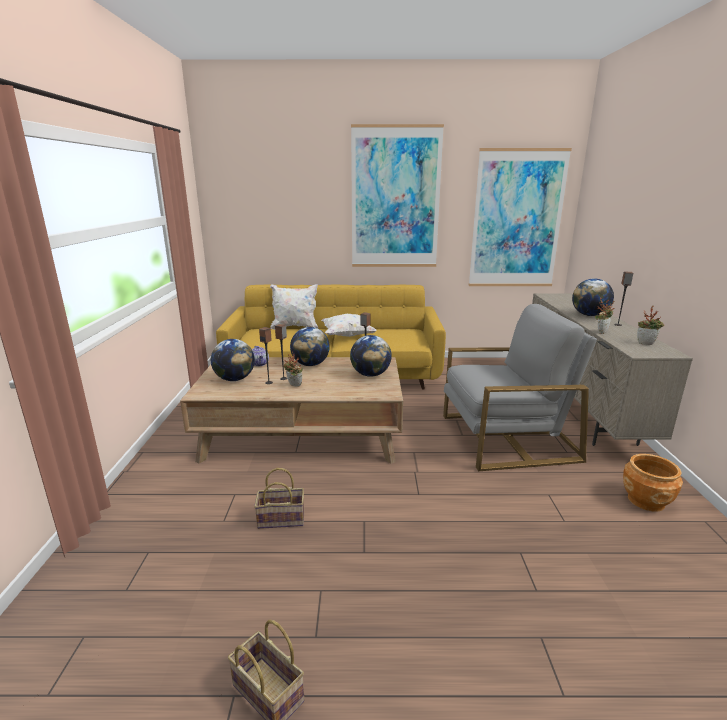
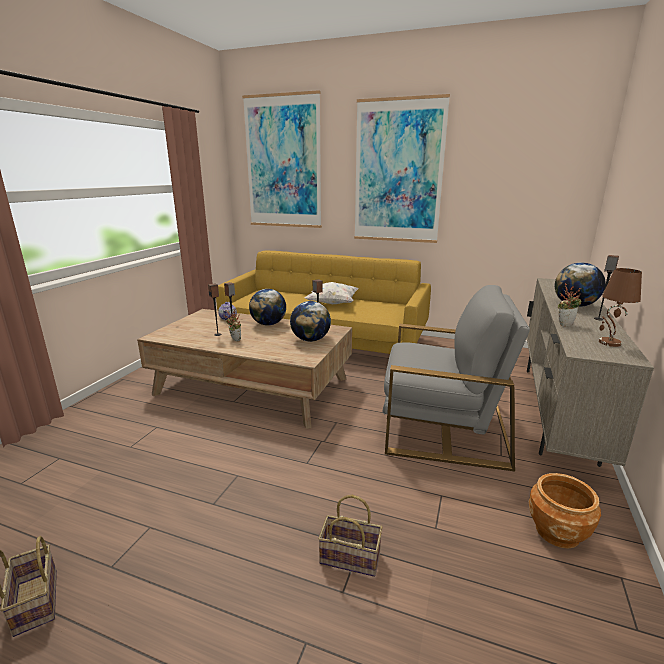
camera: 20 degrees right, 0 degrees up
(235, 379) = (195, 328): globe -> none
(282, 518) = (174, 456): basket -> basket (352, 557)
(295, 327) = (294, 292): white pillow -> none
(516, 220) = (529, 196): picture -> picture (283, 163)
(646, 343) = (609, 343): potted plant -> brown table lamp

